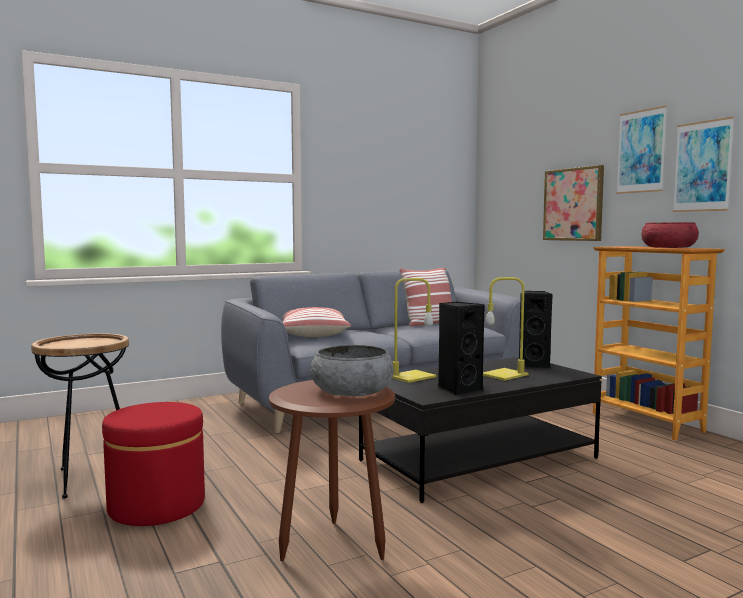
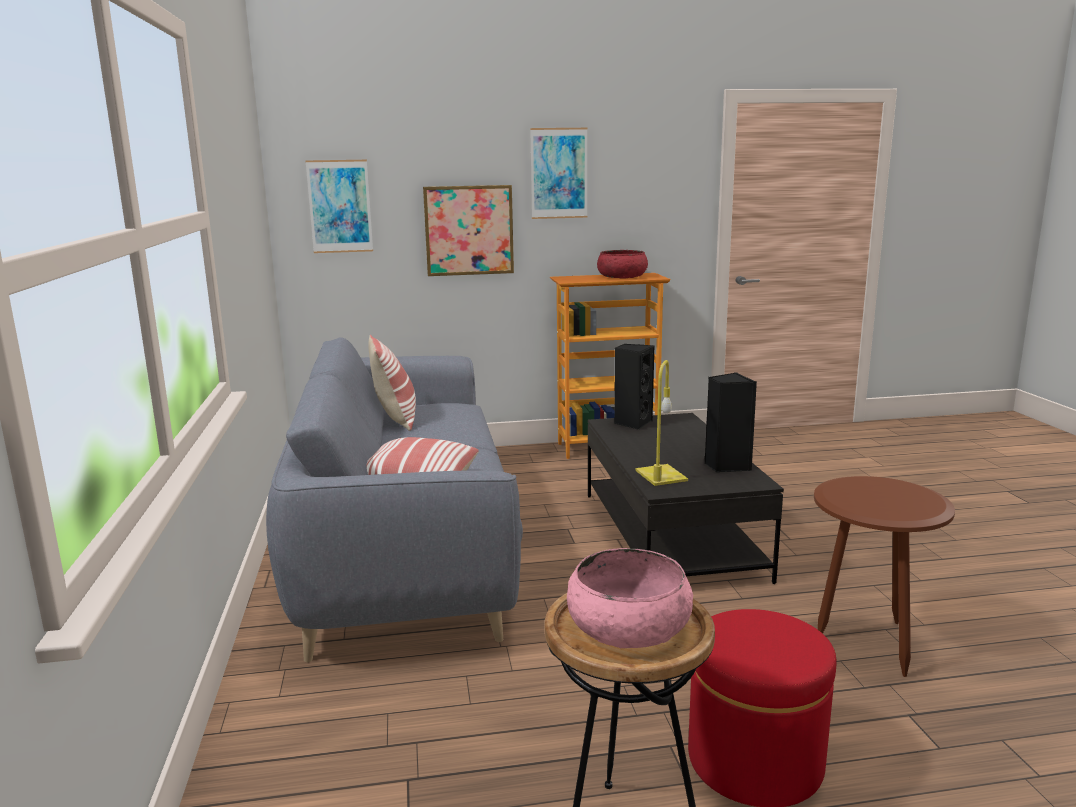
camera: 70 degrees left, 10 degrees up
(81, 343) = (629, 626): none -> pink bowl
(352, 390) = (880, 488): grey bowl -> none
(504, 374) = (671, 440): yellow table lamp -> none
(702, 166) = (627, 194): picture -> picture (340, 206)

